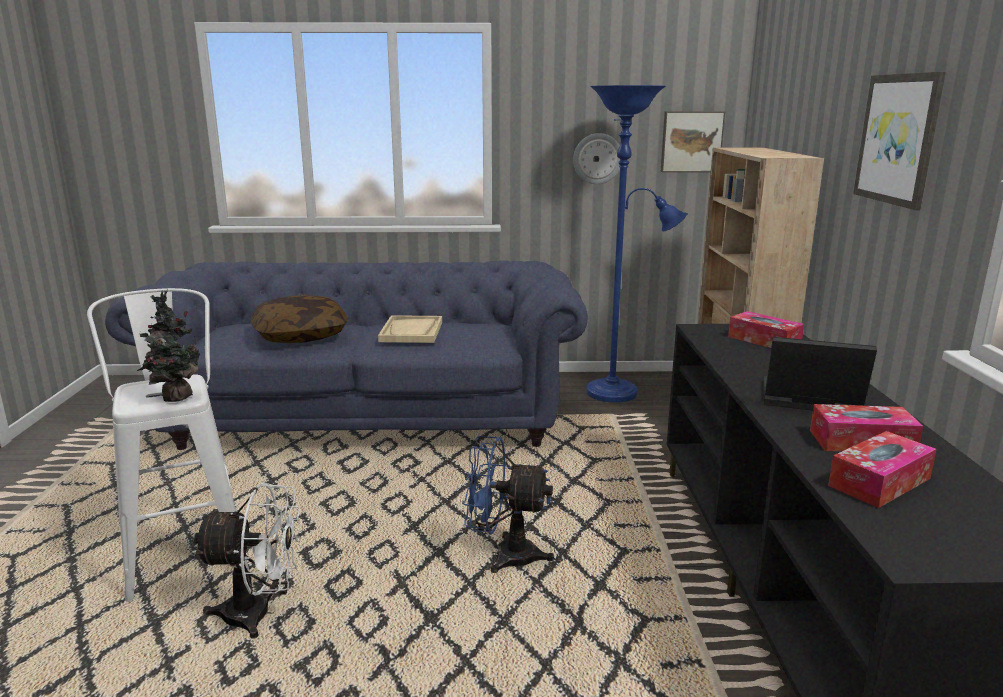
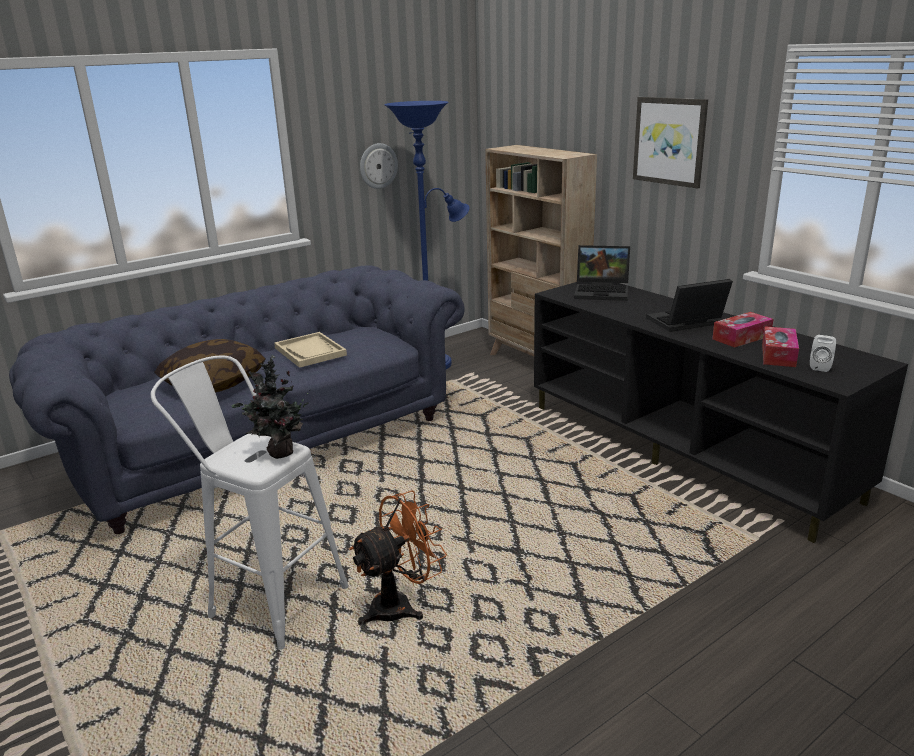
camera: 35 degrees left, 5 degrees up
(259, 614) = (400, 605): white fan -> orange fan
(504, 555) = (508, 497): blue fan -> none
(691, 141) = (444, 142): picture -> none
(764, 340) = (603, 292): tissue box -> laptop
(926, 523) = (820, 367): none -> white speaker

